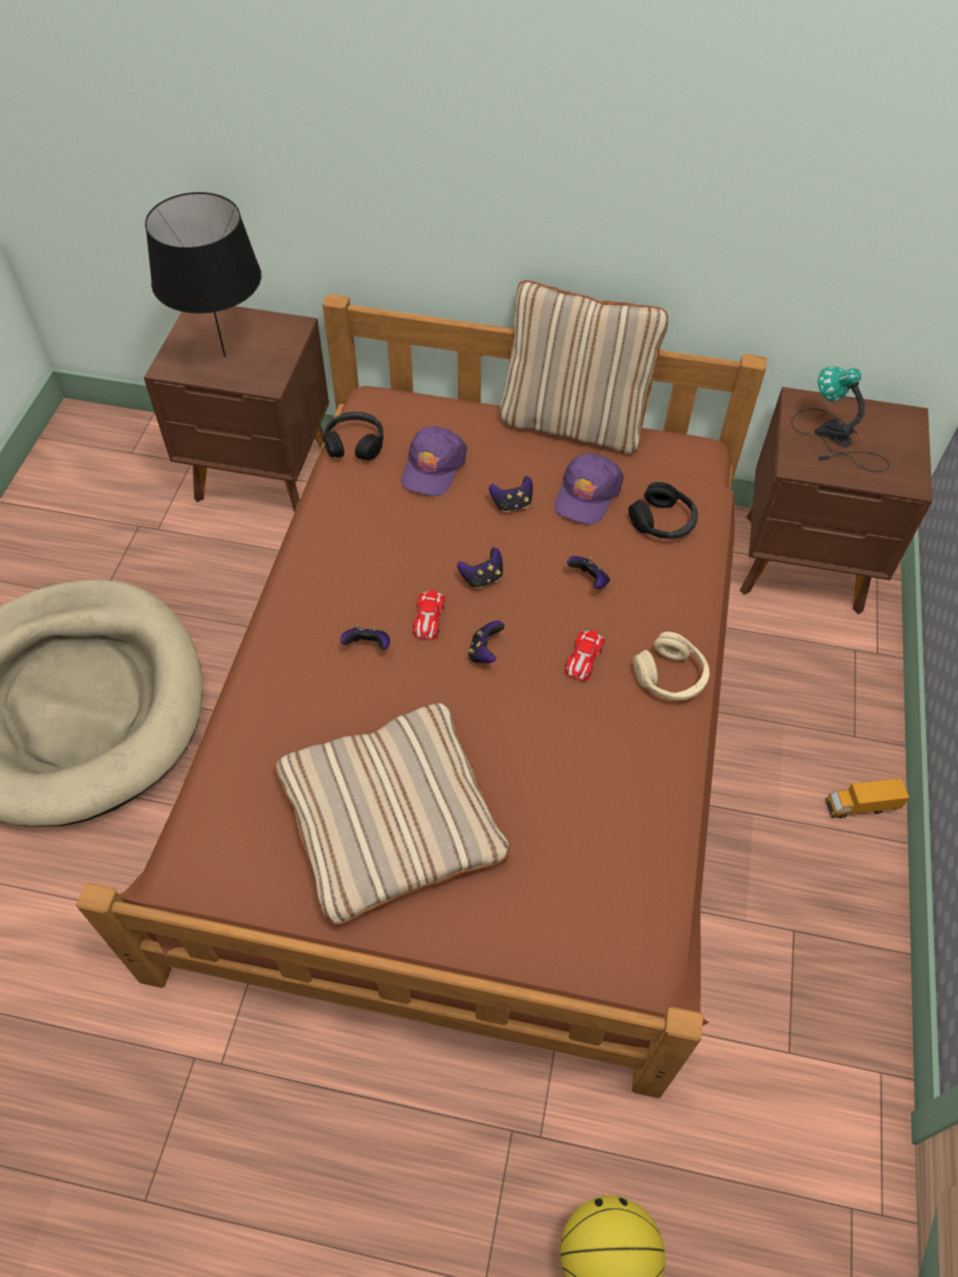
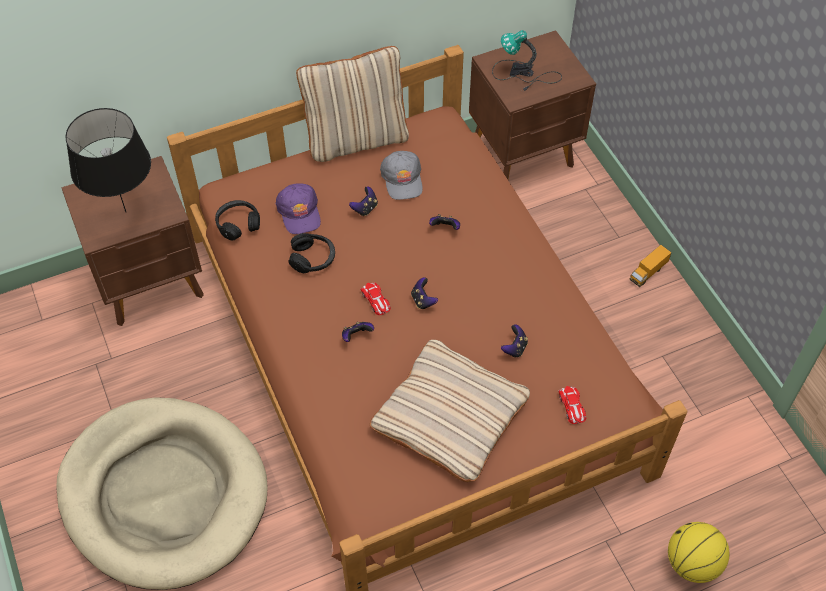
camera: 35 degrees left, 0 degrees up
(482, 578) = (386, 261): game controller -> game controller (514, 348)
(584, 658) = (477, 272): toy car -> toy car (572, 406)
(587, 495) = (402, 179): purple cap -> grey cap
(663, 522) = (457, 171): black headphones -> black headphones (313, 258)
(670, 677) = (529, 255): beige headphones -> none

